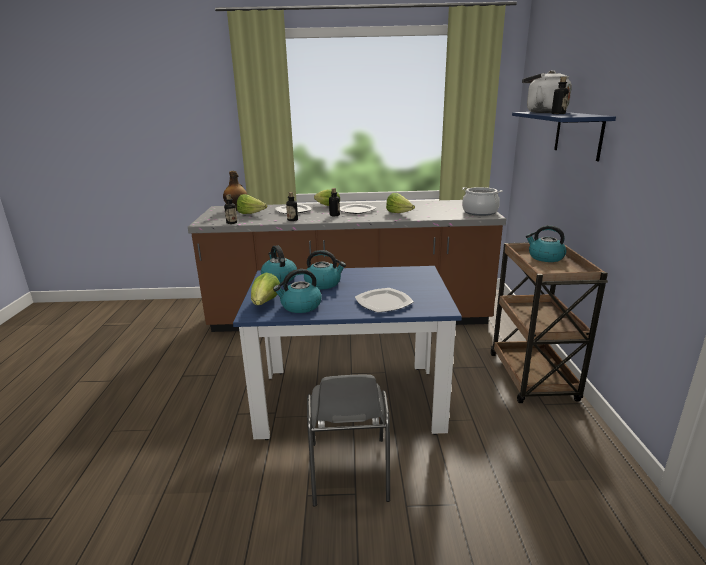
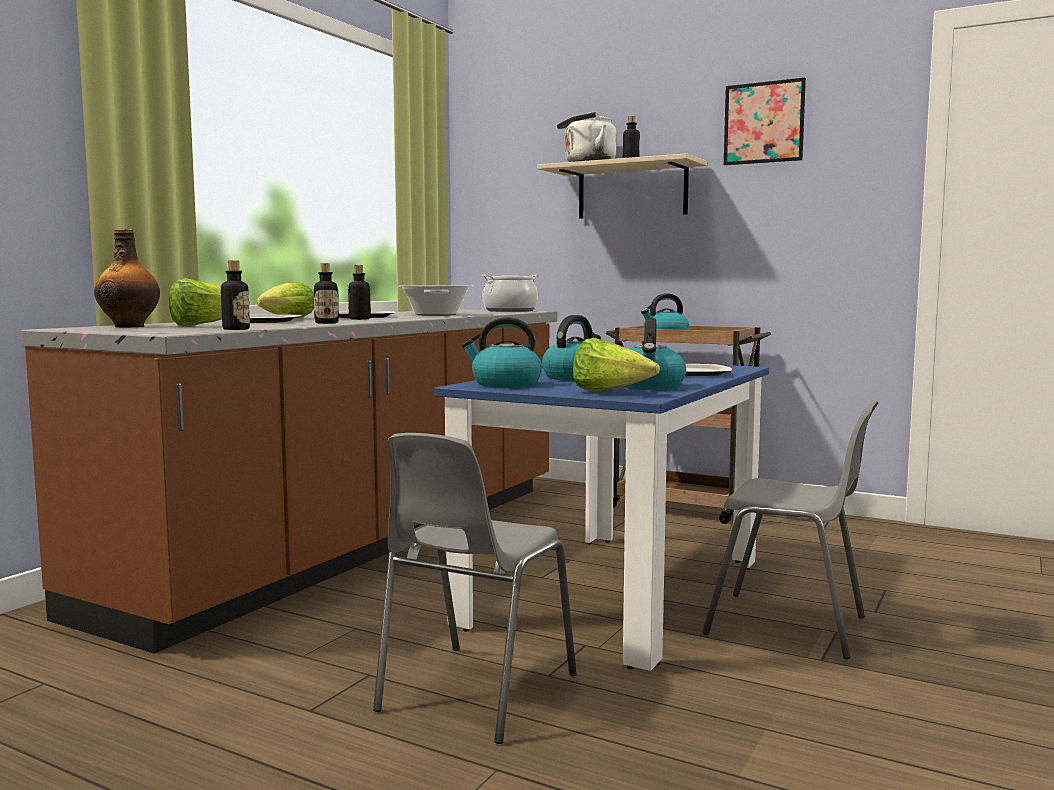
camera: 60 degrees left, 15 degrees down
(209, 402) = (473, 694): none -> grey chair
(399, 213) = (435, 315): lettuce -> cooking pot
(578, 134) = (632, 191): blue shelf -> beige shelf
(653, 84) = (764, 122): none -> picture

